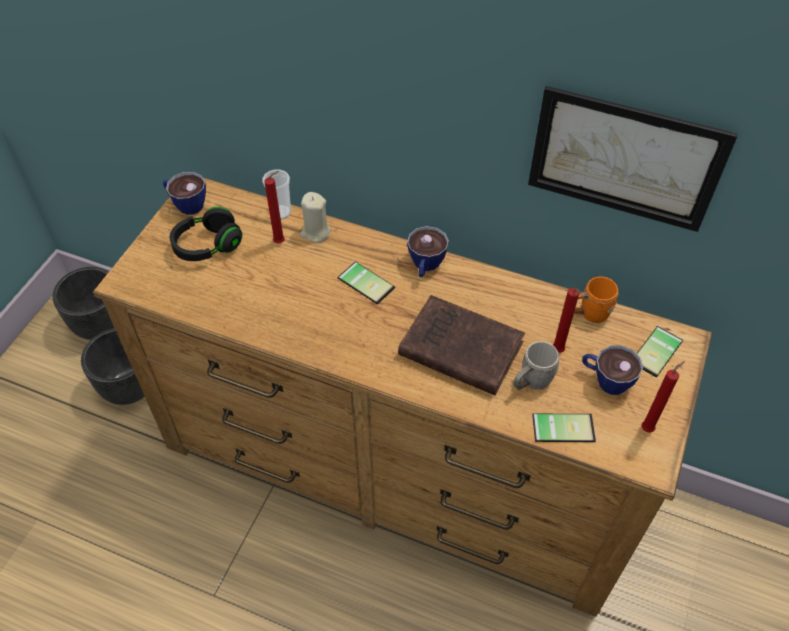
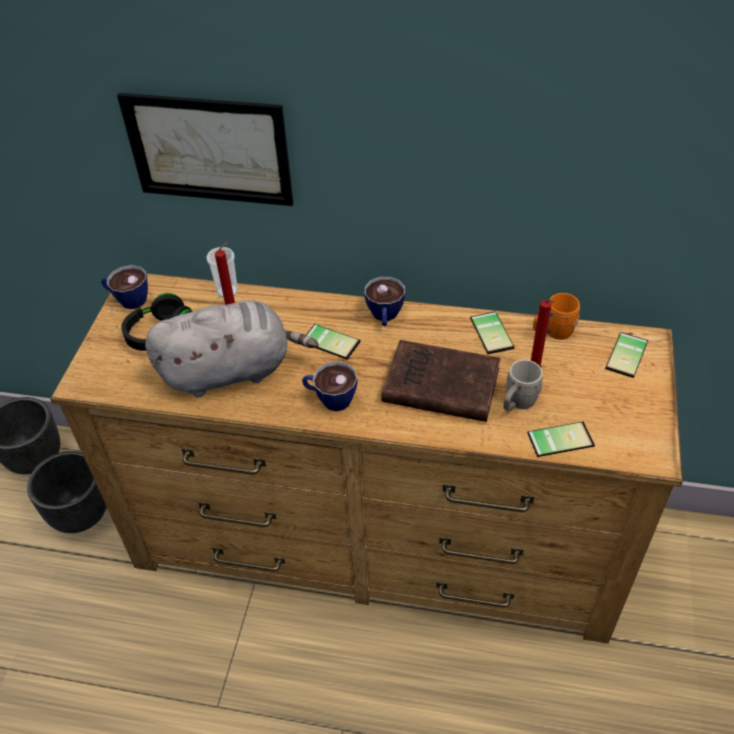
camera: 10 degrees left, 5 degrees down
(265, 295) = (232, 370): none -> grey plush toy
(315, 232) = (267, 304): beige candle -> none
(529, 302) = (494, 332): none -> phone
(605, 380) = (587, 388): cup -> cup (330, 399)
(624, 159) = (569, 169): picture -> picture (209, 149)
(648, 428) = (640, 424): red candle -> none

